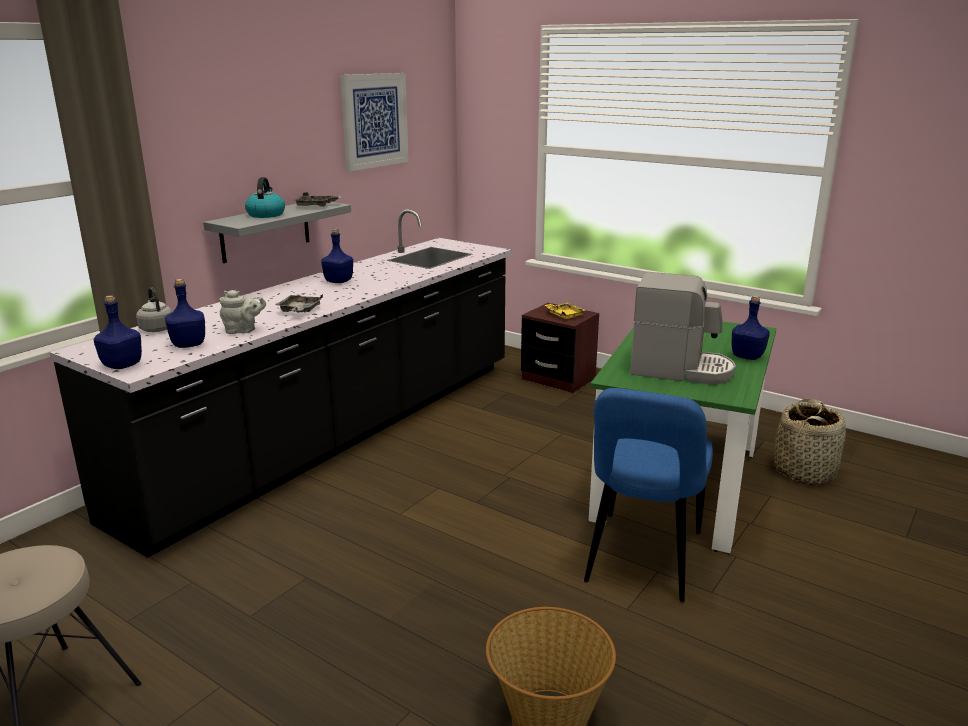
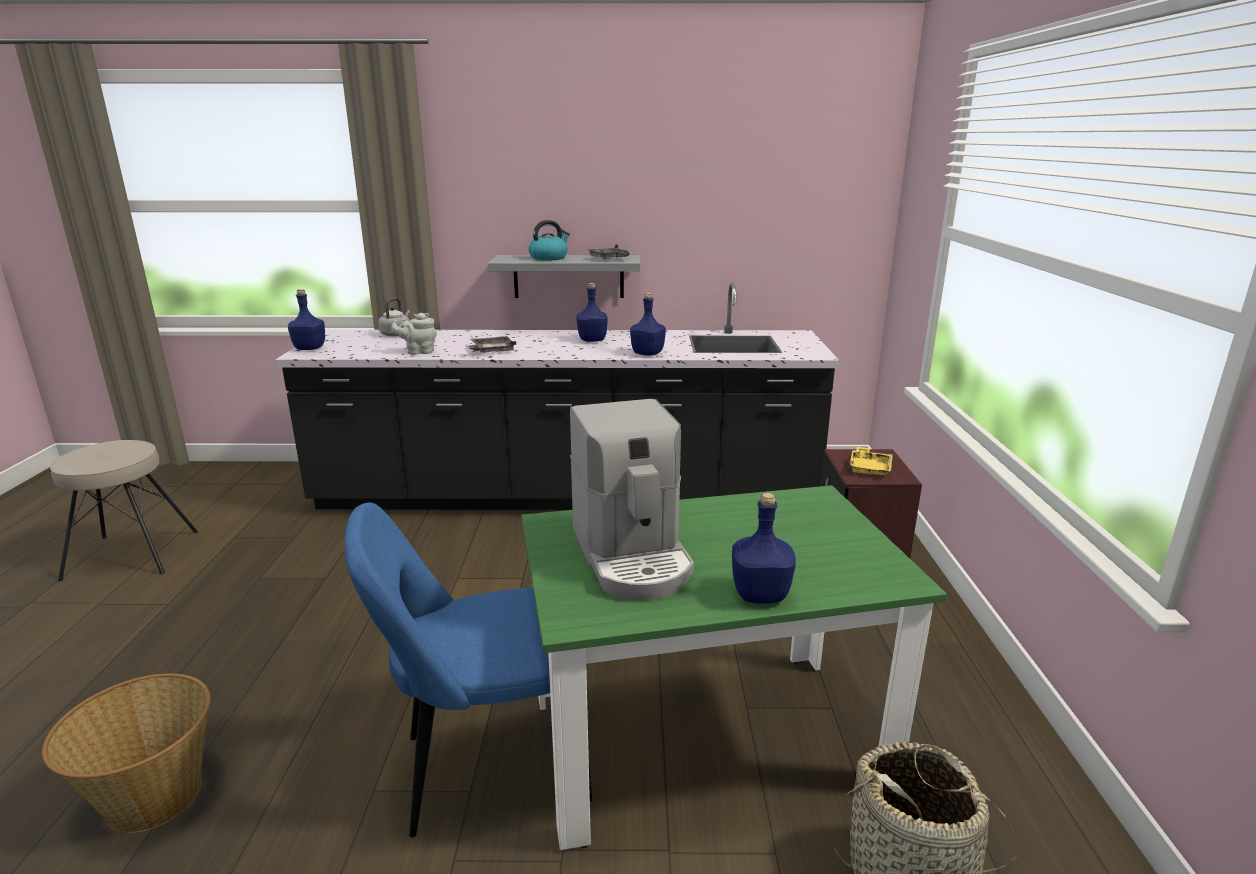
camera: 55 degrees right, 0 degrees up
(188, 344) = (369, 349): blue bottle -> blue bottle (647, 353)
(243, 331) = (418, 352): grey teapot -> grey teapot turned 120 degrees clockwise
(374, 120) = (741, 176): picture -> none

